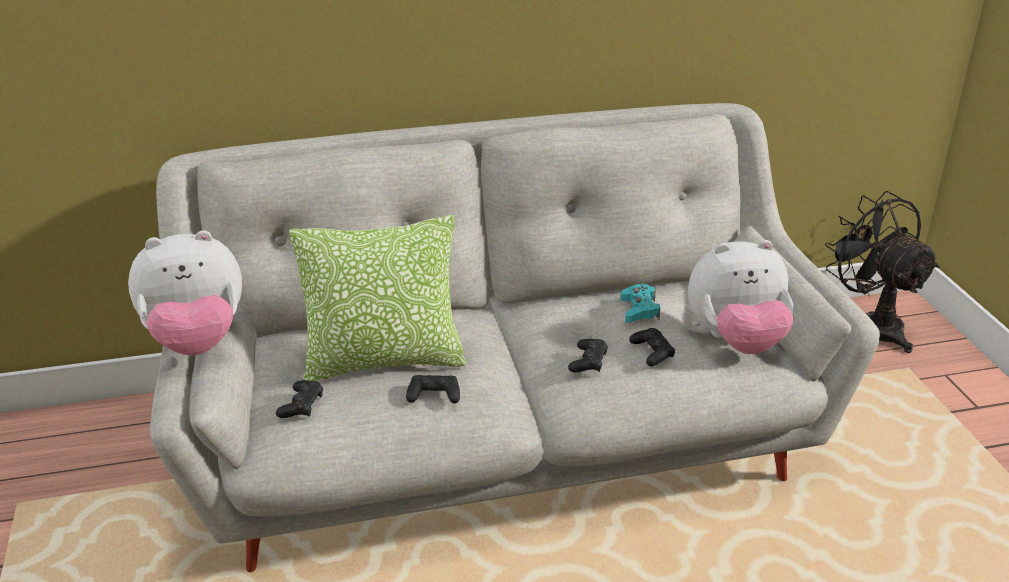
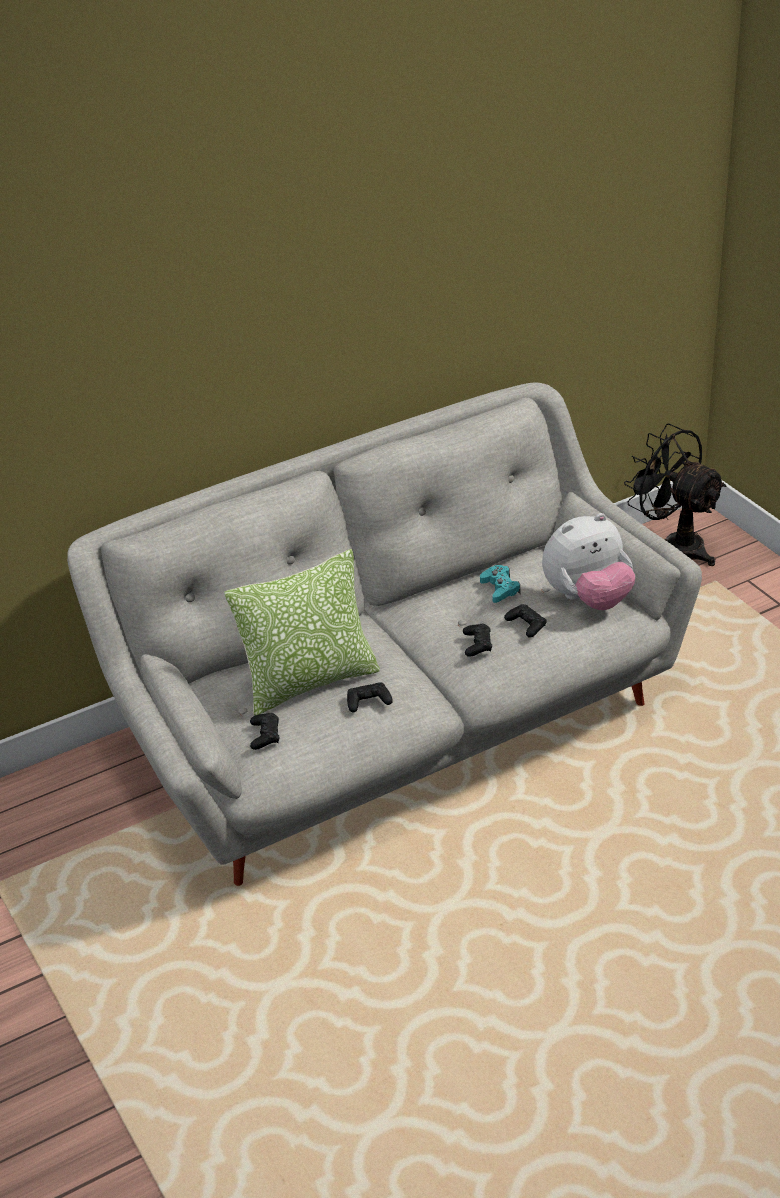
camera: 15 degrees left, 5 degrees up
(196, 342) = (160, 703): plush toy -> none

